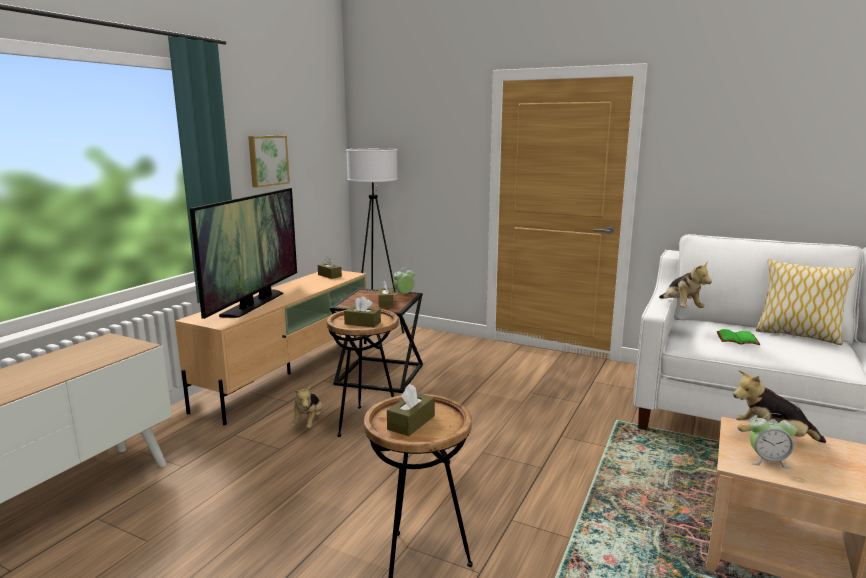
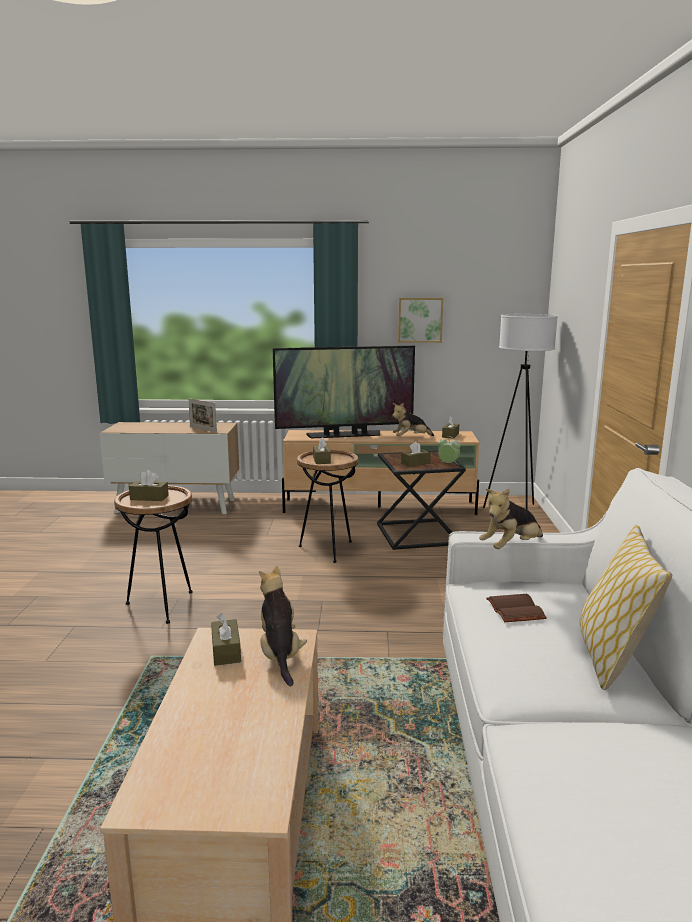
camera: 65 degrees right, 0 degrees up
(105, 354) = (203, 429): none -> picture frame
(308, 423) = (309, 533): plush toy -> plush toy (411, 438)
(737, 339) = (513, 609): green book -> brown book
(768, 461) = (226, 651): alarm clock -> brown tissue box

